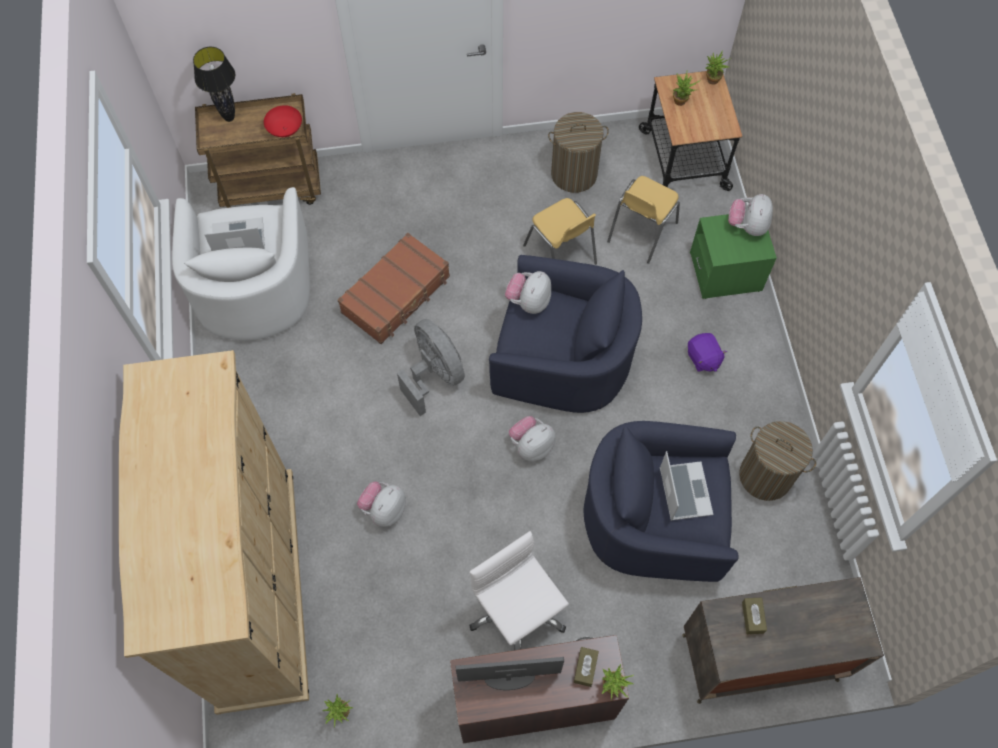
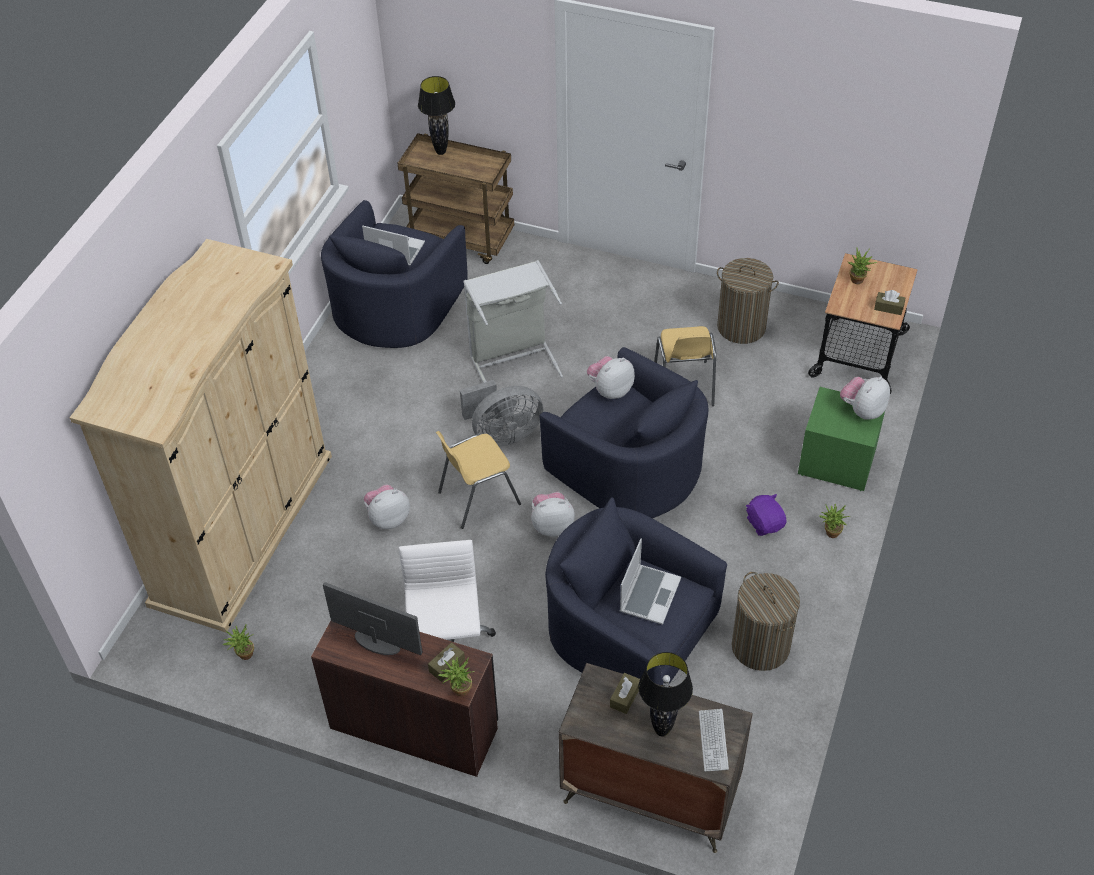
camera: 30 degrees right, 15 degrees down
(253, 286) = (395, 306): white armchair -> blue armchair
(285, 130) = (480, 176): red bowl -> none
(396, 295) = (512, 360): brown suitcase -> grey laundry basket
(434, 375) = (503, 434): grey fan -> grey fan turned 75 degrees clockwise
(641, 232) = (774, 397): yellow chair -> yellow chair (478, 498)
(703, 358) = (765, 523): purple plush toy -> purple plush toy turned 150 degrees clockwise
(711, 81) = (900, 275): potted plant -> potted plant (830, 534)
(721, 118) = (888, 307): none -> brown tissue box
(800, 633) = (661, 730): none -> black table lamp
(846, 620) = (713, 740): none -> keyboard

